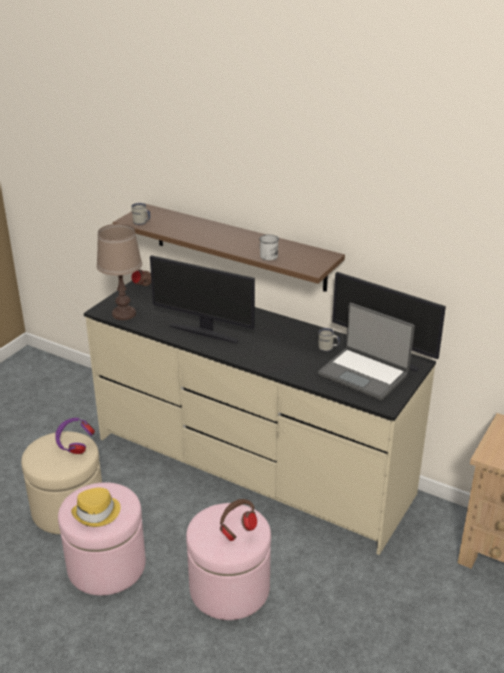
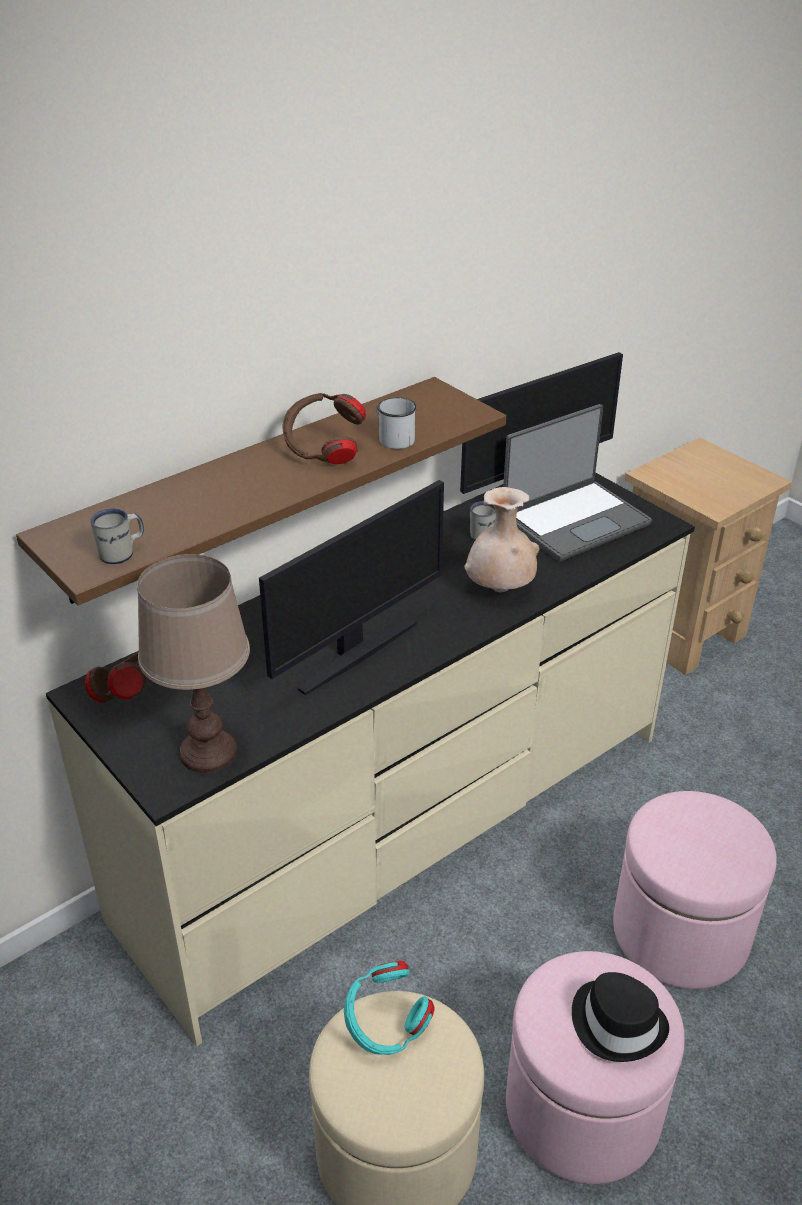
camera: 70 degrees left, 5 degrees up
(75, 445) = (386, 1027): purple headphones -> turquoise headphones
(97, 513) = (618, 1023): yellow hat -> black hat
(237, 529) = (704, 827): brown headphones -> brown headphones (323, 452)
(280, 361) = (500, 589): none -> beige vase

